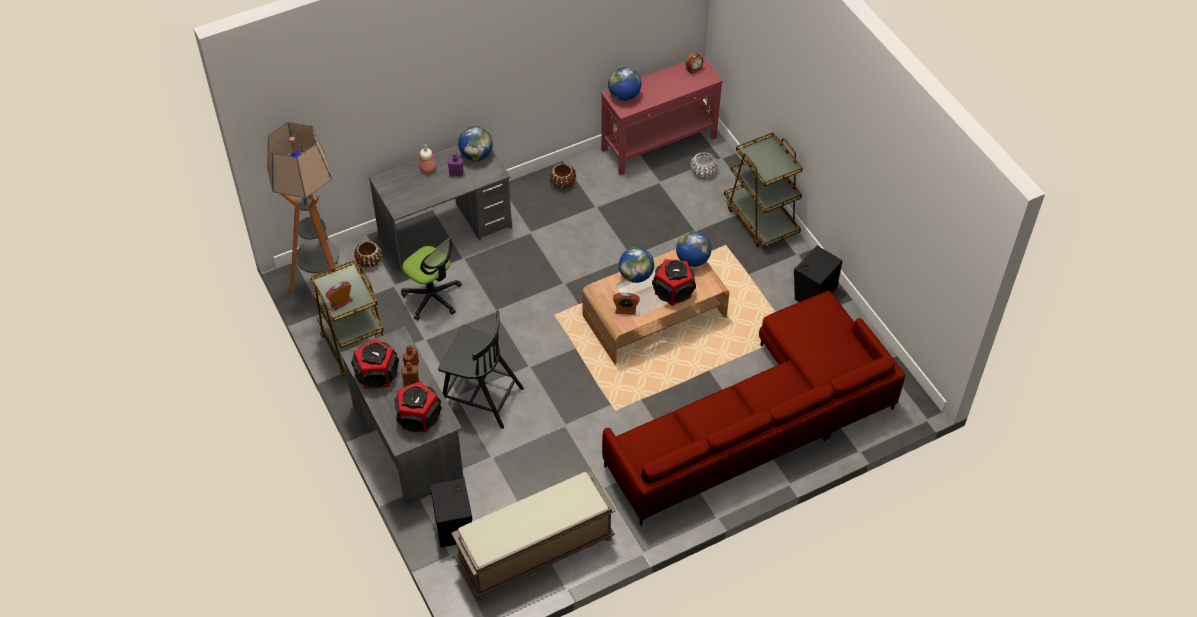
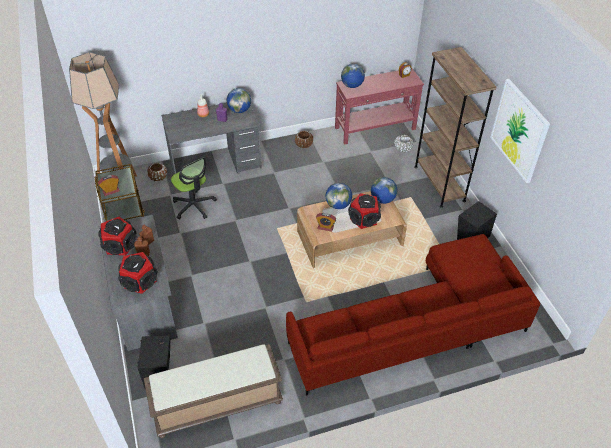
camera: 10 degrees right, 5 degrees down
(480, 397) = (208, 278): black chair -> none
(761, 219) = (439, 183): brown cart -> brown bookcase
(858, 162) = (519, 130): none -> picture

